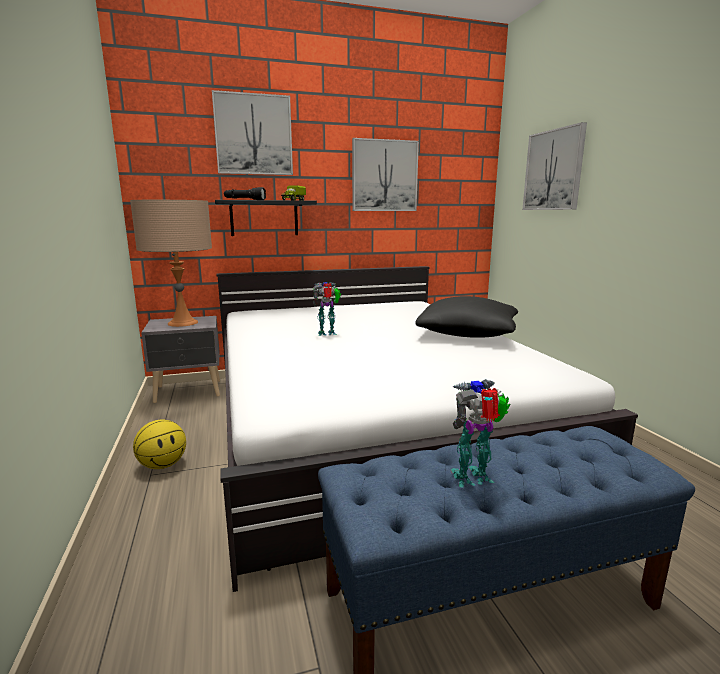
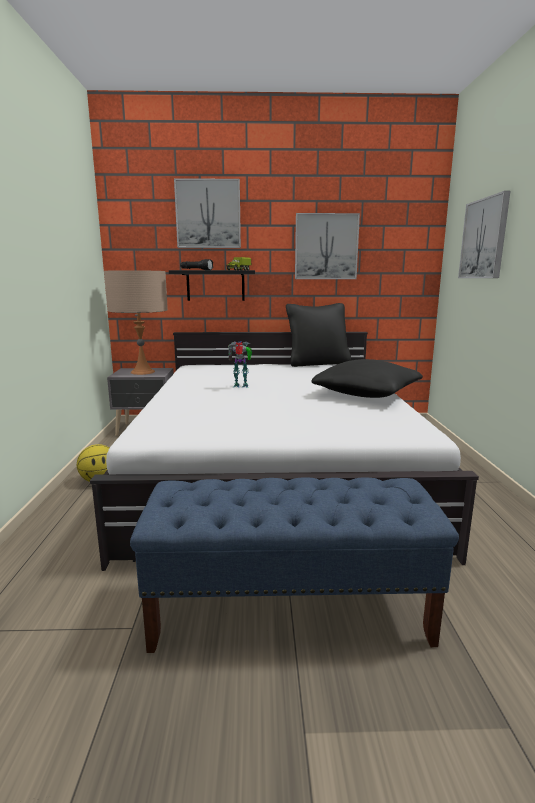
camera: 15 degrees right, 0 degrees up
(381, 302) = (317, 363): none -> black pillow
(474, 479) = (260, 501): toy robot -> none

